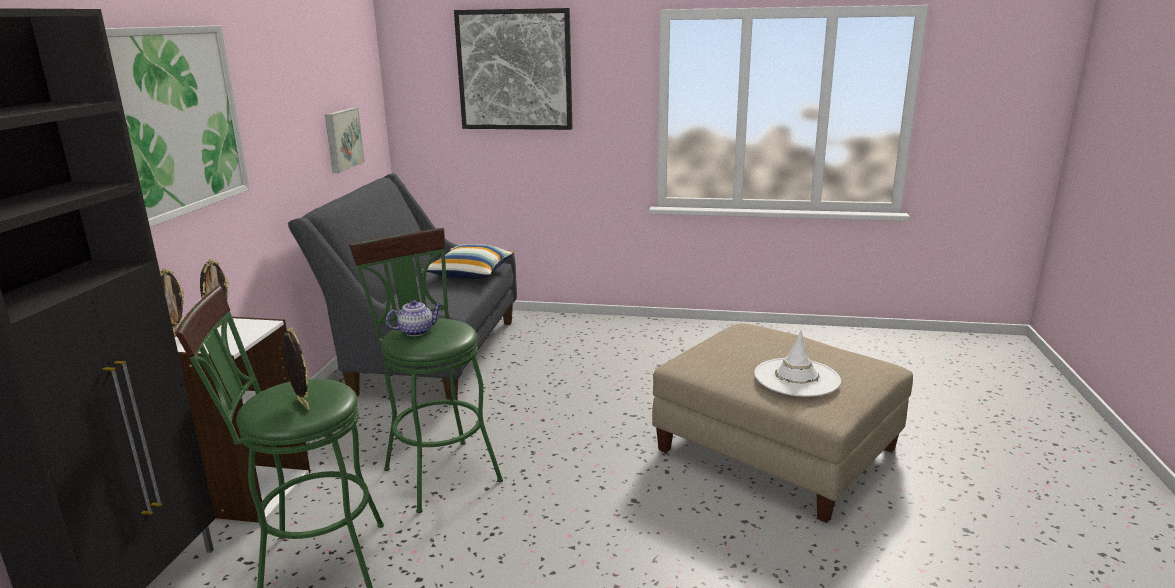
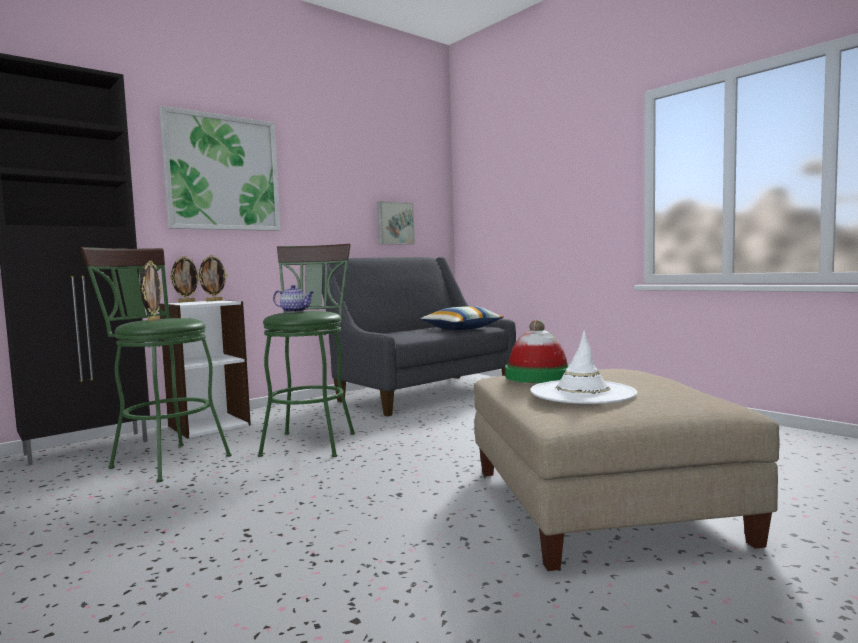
camera: 40 degrees right, 15 degrees down
(514, 70) = (532, 170): picture -> none
(719, 359) = (537, 376): none -> hat

